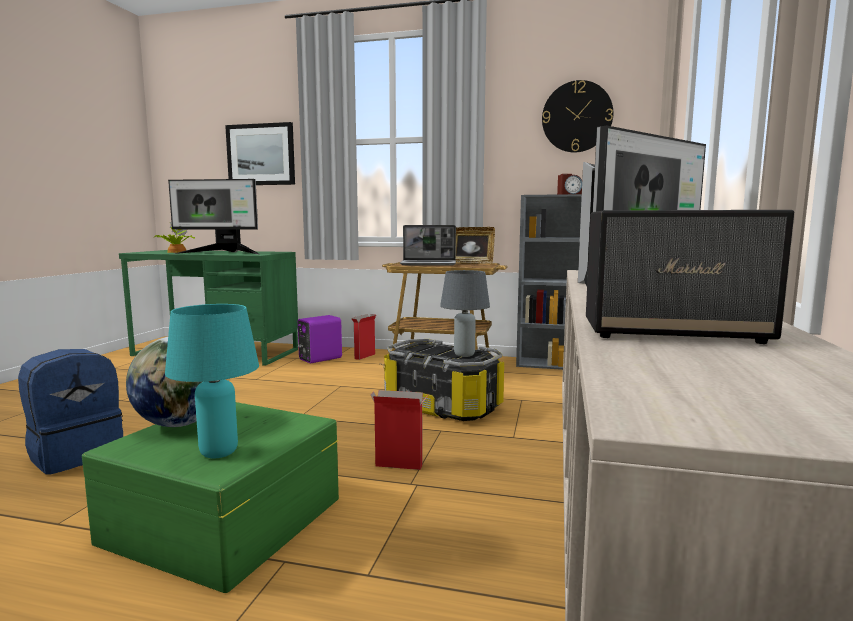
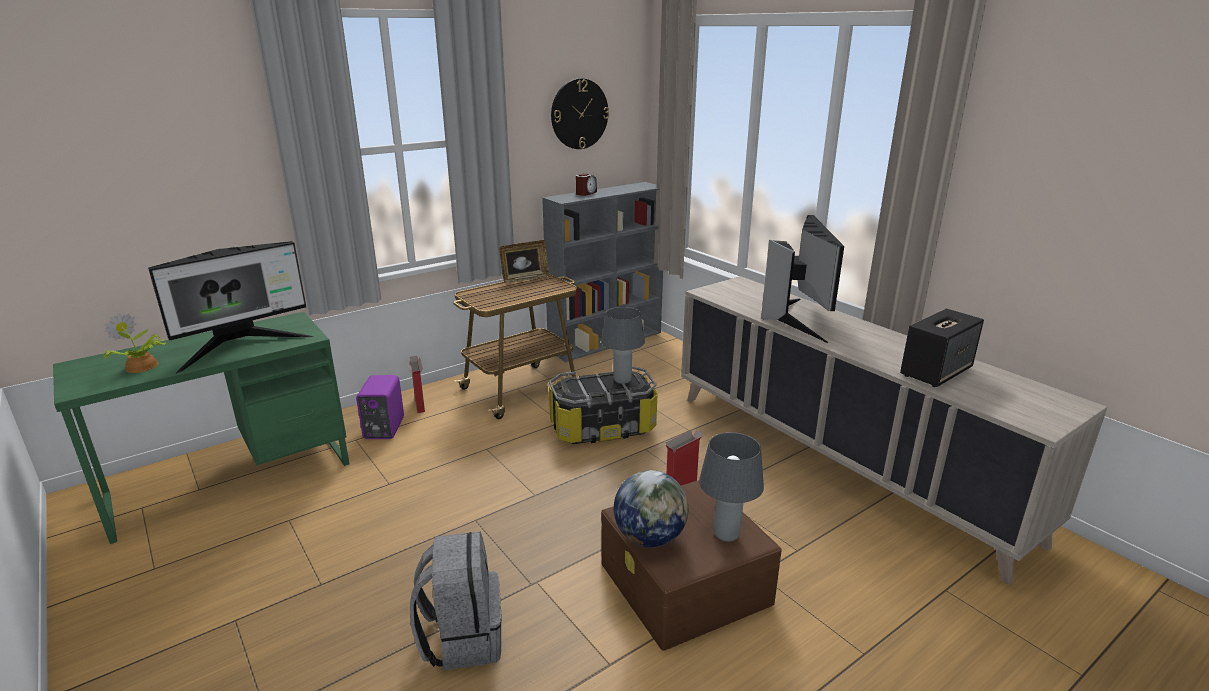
camera: 50 degrees left, 15 degrees up
(77, 454) = (462, 638): blue backpack -> grey backpack
(217, 453) = (726, 535): turquoise table lamp -> grey table lamp
(222, 520) = (685, 584): green storage box -> brown storage box
(261, 155) = (196, 181): picture -> none
(429, 264) = (506, 294): laptop -> none

